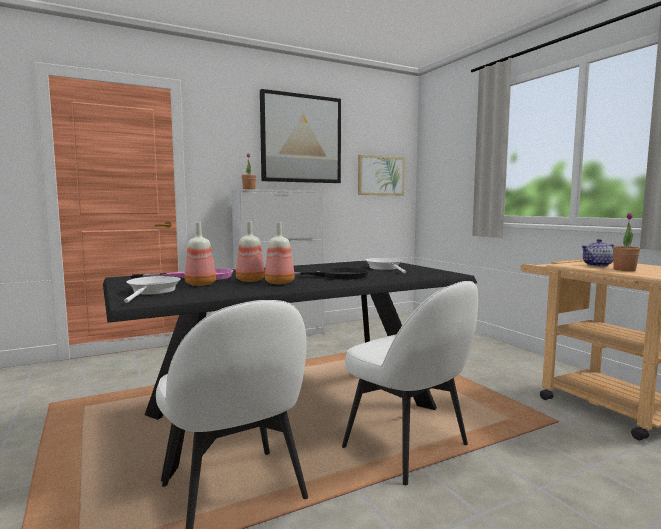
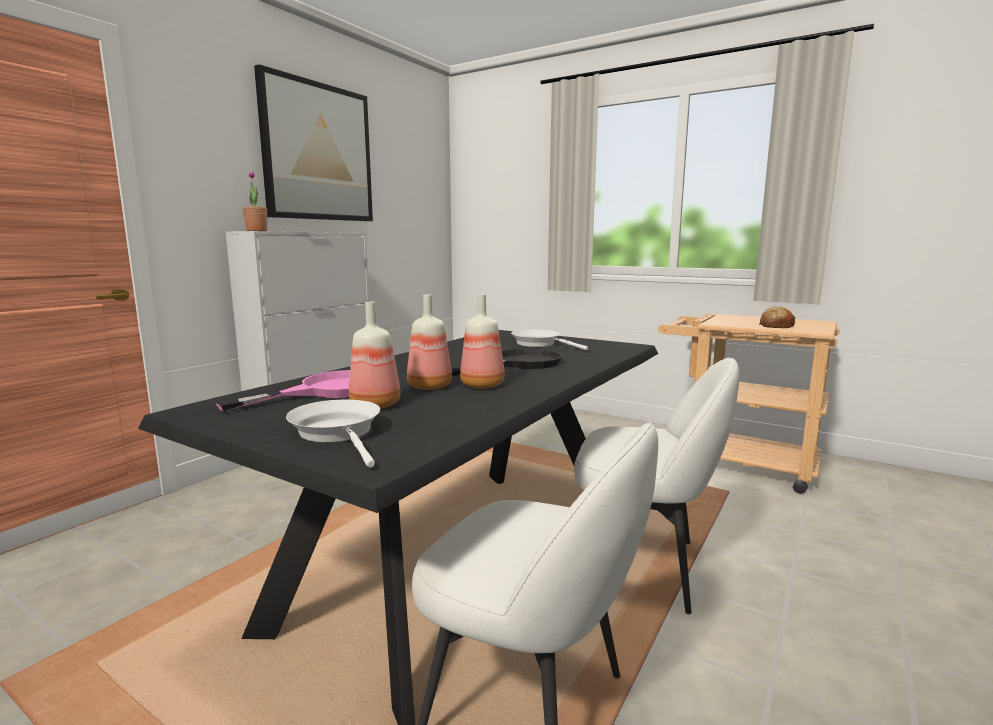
camera: 30 degrees left, 5 degrees up
(380, 175) = (415, 211): picture -> none
(597, 265) = (740, 322): teapot -> none
(624, 270) = (776, 326): potted plant -> bread

